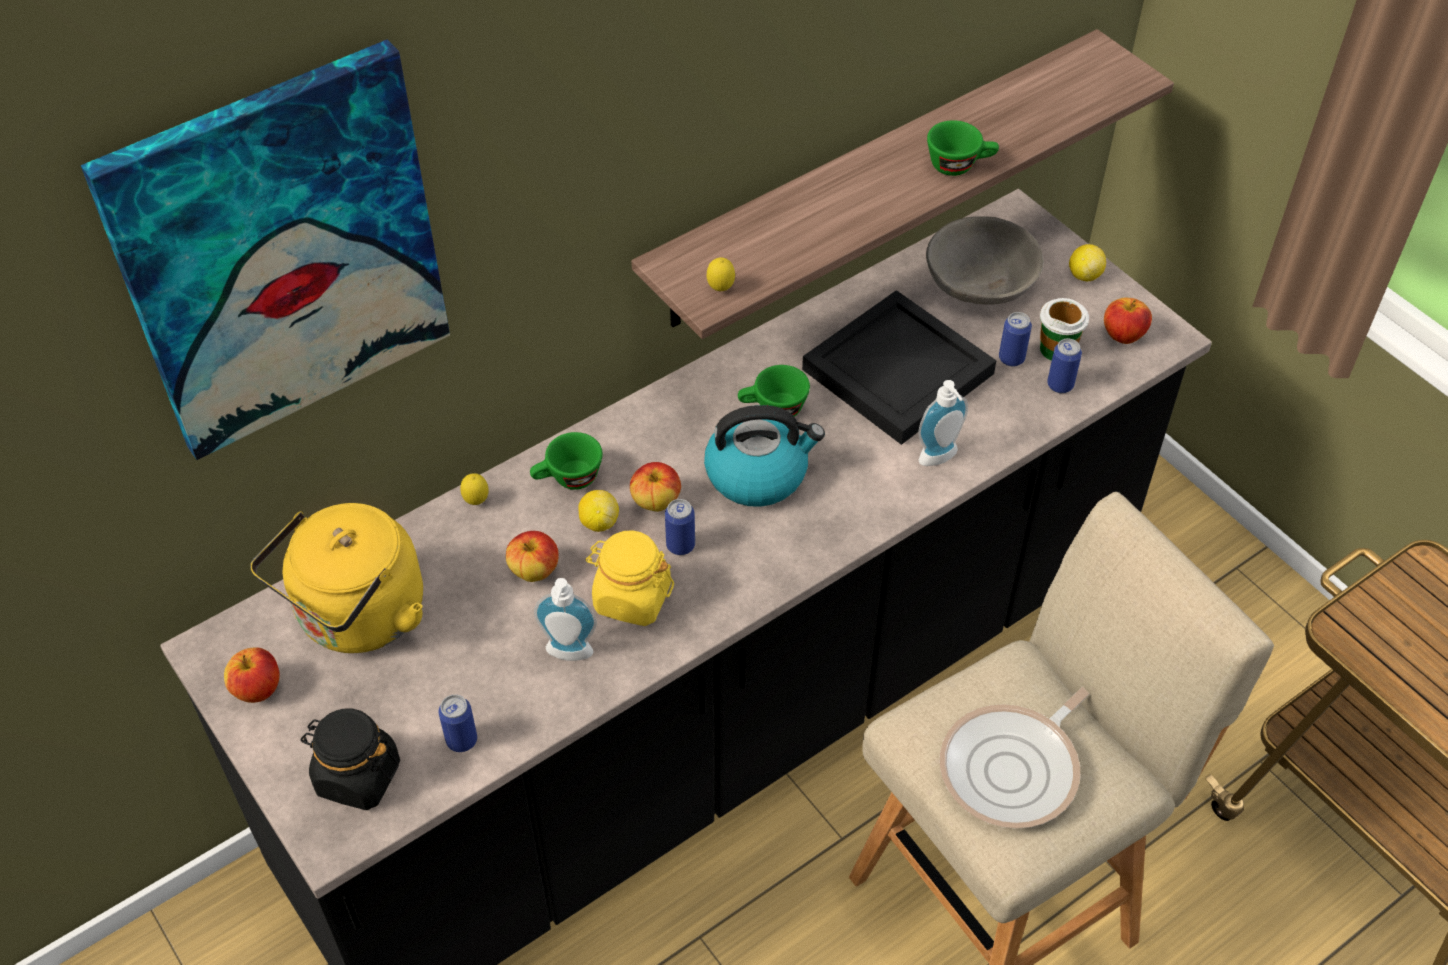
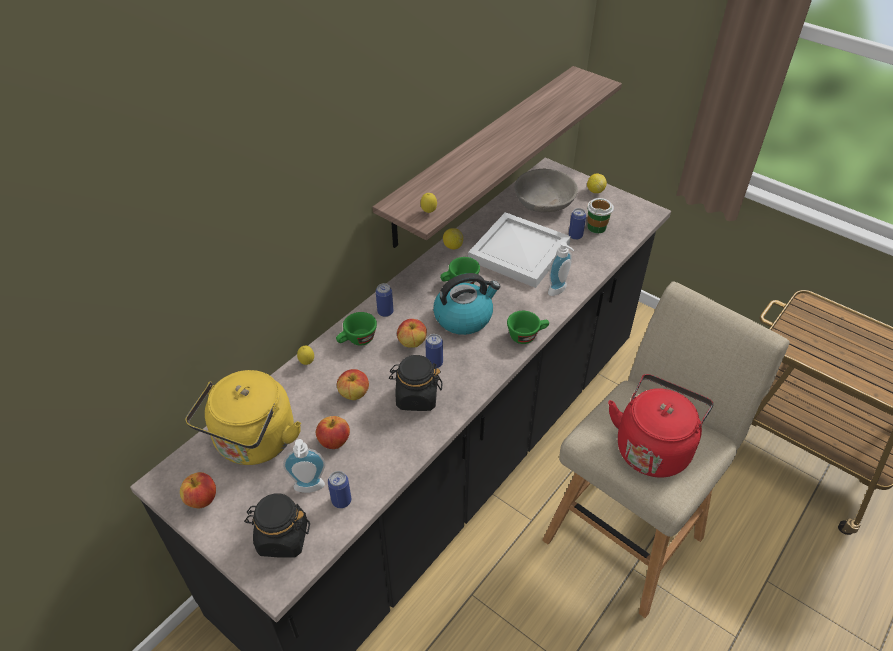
camera: 15 degrees left, 5 degrees down
(282, 254) = (181, 208): picture -> none
(568, 655) = (390, 437): soap dispenser -> soap dispenser (309, 489)
(599, 522) = (383, 360): lemon -> lemon (452, 246)
(631, 598) = (416, 397): yellow jar -> black jar
(898, 374) = (519, 253): black tray -> white tray
(959, 164) = (532, 134): green cup -> green cup (527, 335)
(1015, 768) = (653, 447): frying pan -> red kettle
(1060, 385) = (605, 244): can -> can (385, 312)
(1123, 335) = (626, 215): apple -> apple (334, 441)

